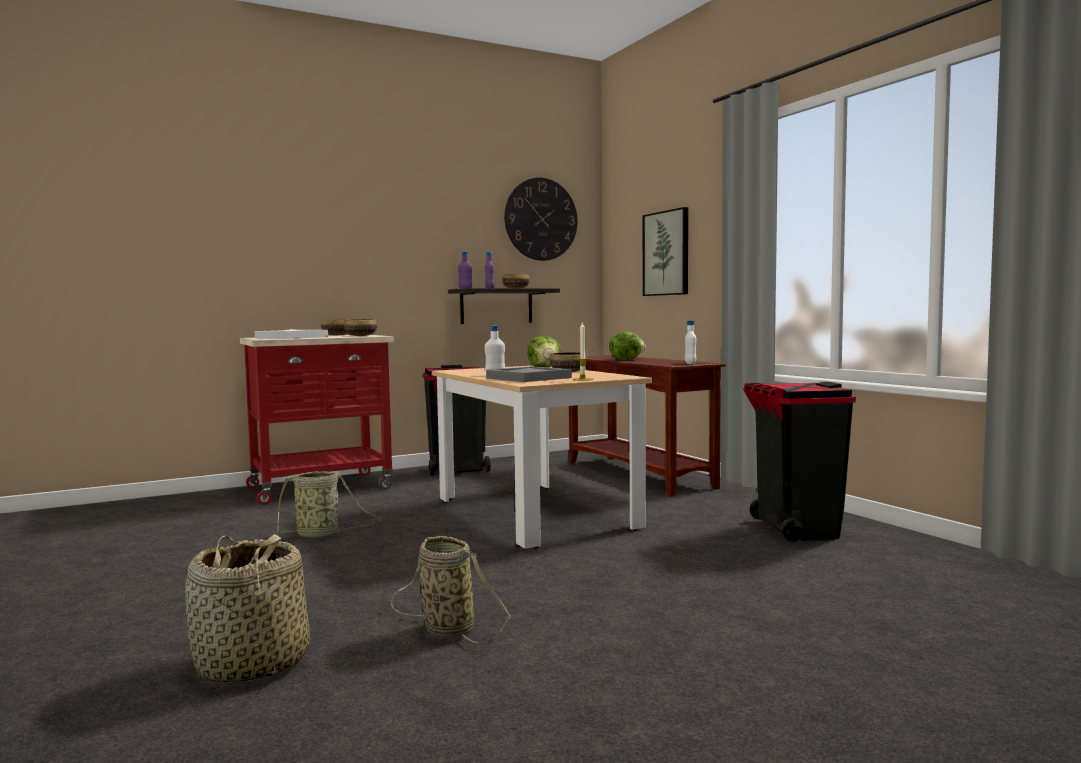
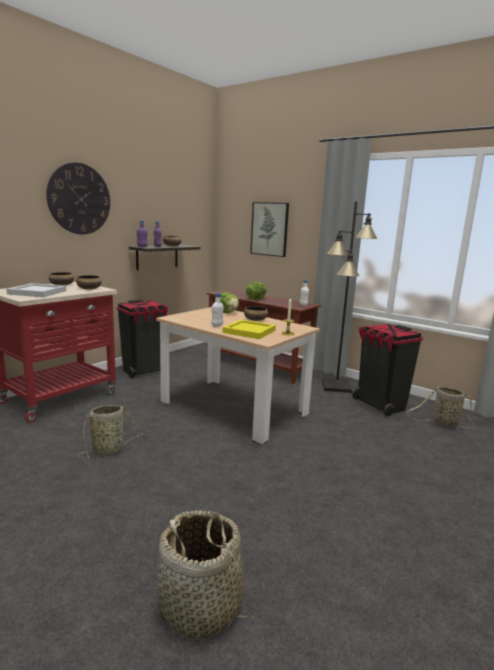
camera: 25 degrees left, 10 degrees up
(445, 629) = (290, 532): basket -> basket (442, 424)
(528, 378) = (249, 331): grey tray -> yellow tray
(541, 219) = (183, 197): wall clock -> wall clock (79, 199)
(745, 504) = (336, 387): none -> black floor lamp

